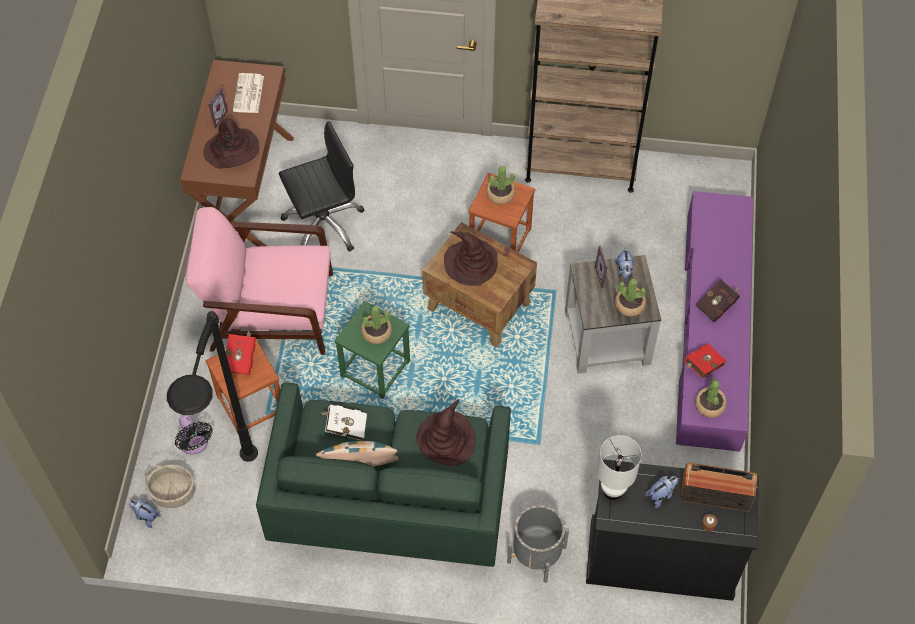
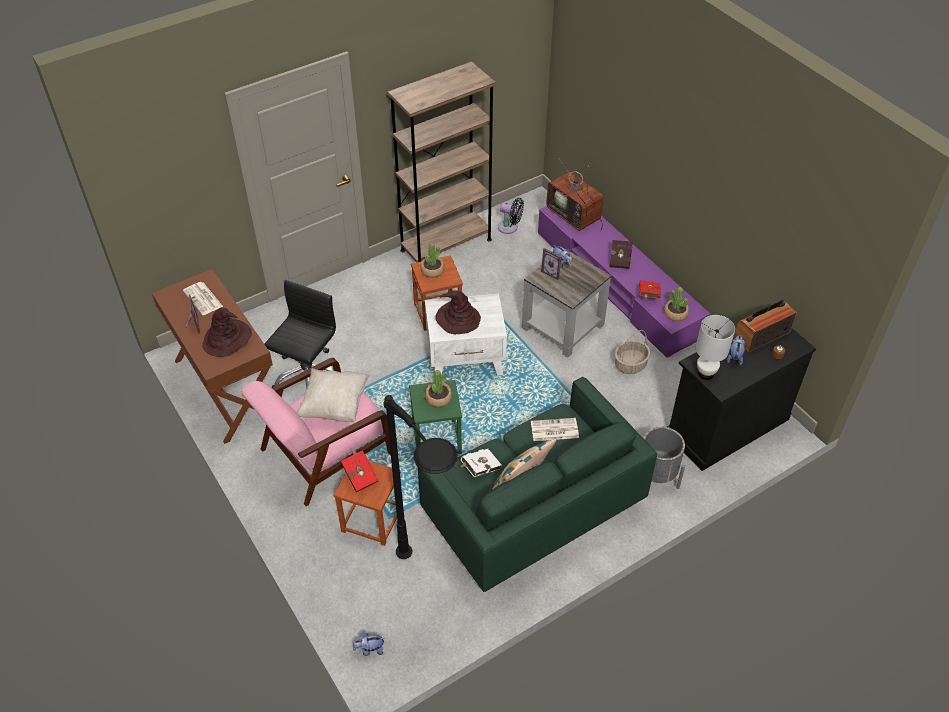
camera: 40 degrees left, 10 degrees down
(172, 493) = (374, 619): basket -> basket (630, 365)
(195, 444) = (357, 574): black fan -> black fan (510, 228)
(285, 275) = (334, 405): none -> beige pillow
(446, 439) = (554, 430): brown hat -> newspaper
(479, 307) = (466, 359): brown side table -> white side table
(629, 305) = (584, 279): potted plant -> none
(723, 224) = (575, 216): none -> television

